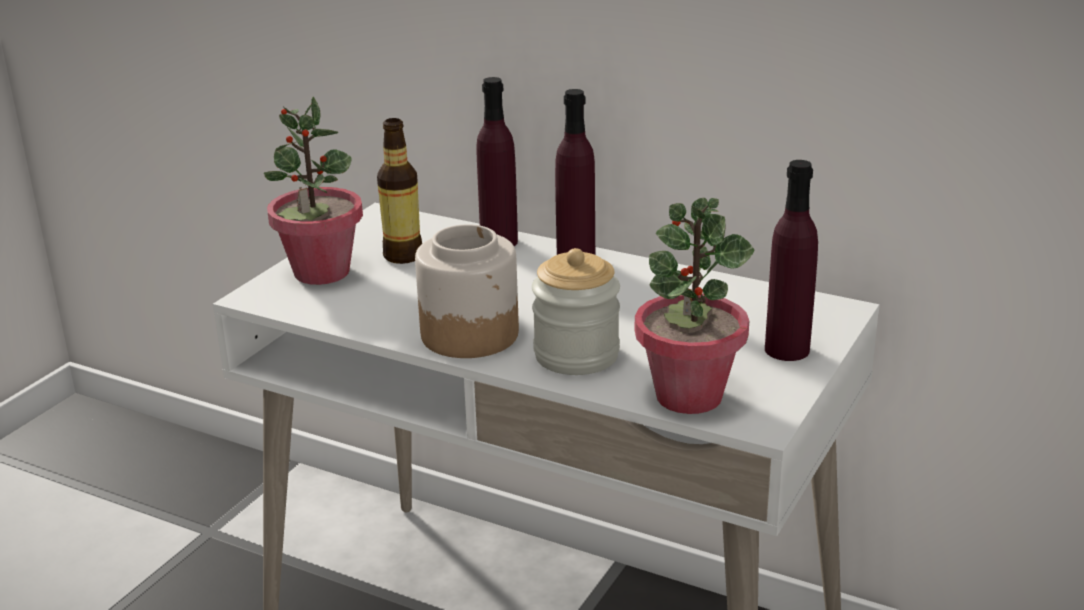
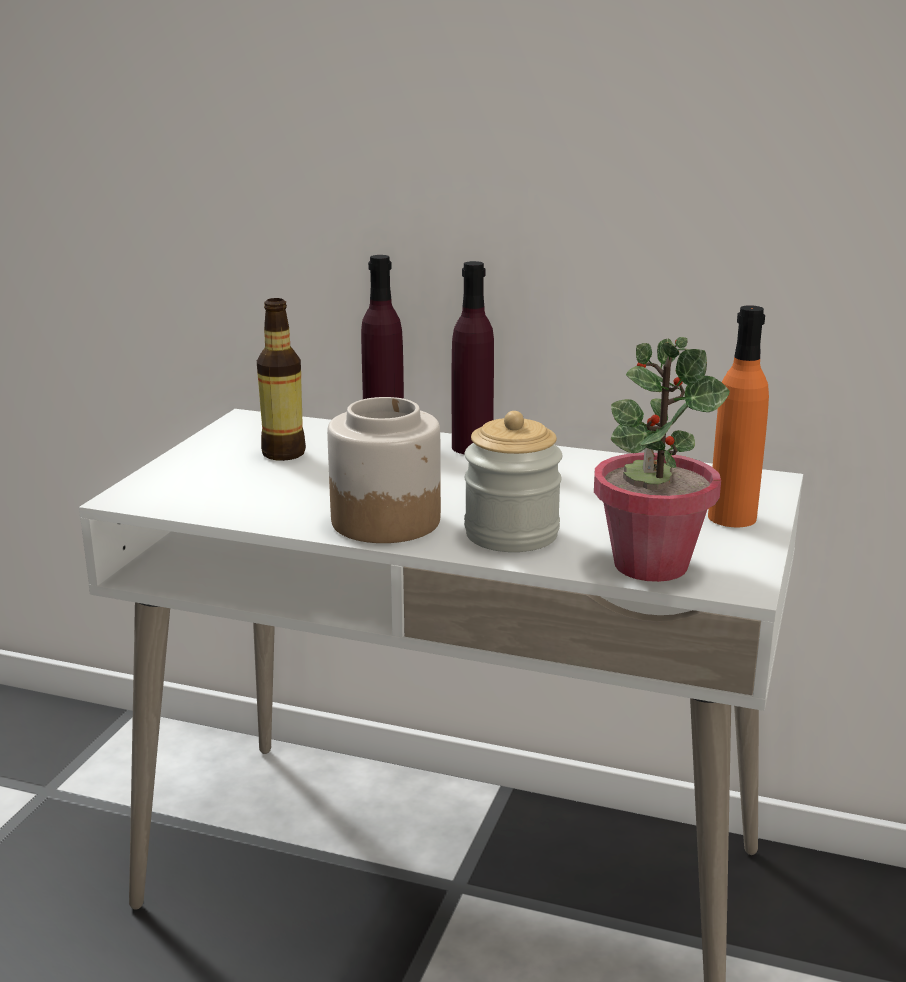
camera: 10 degrees left, 5 degrees down
(321, 272) = (196, 472): potted plant -> none
(787, 350) = (732, 517): purple bottle -> orange bottle

